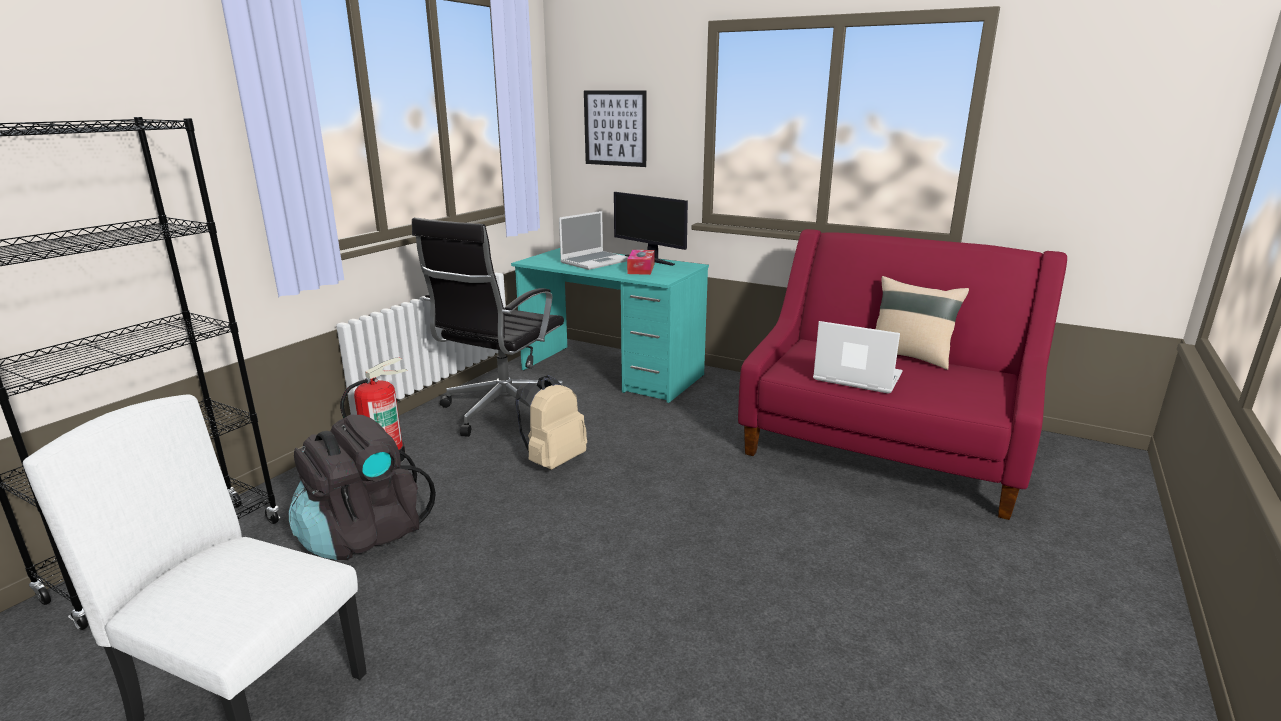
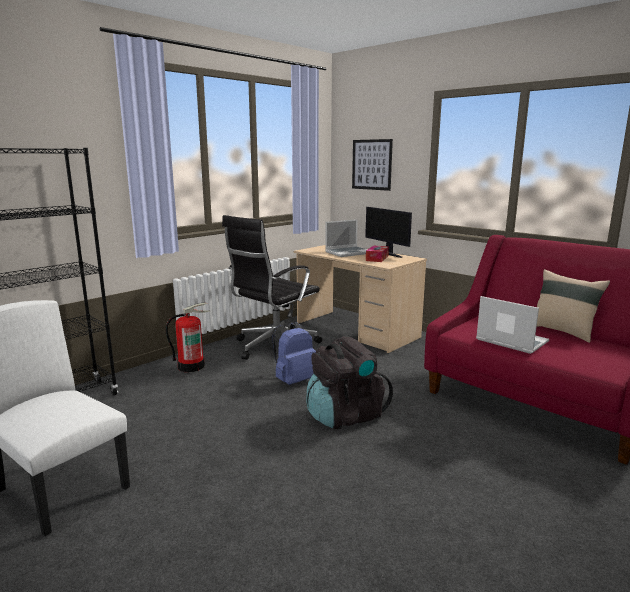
camera: 15 degrees right, 5 degrees down
(364, 534) = (161, 408): black backpack -> black backpack (345, 415)
(552, 461) = (294, 380): beige backpack -> blue backpack
(612, 373) = (356, 330): turquoise desk -> beige desk

